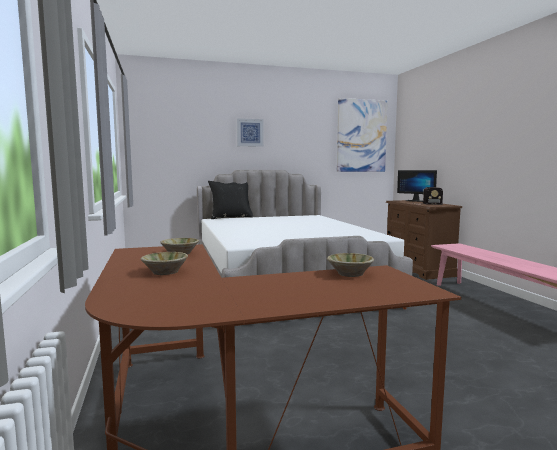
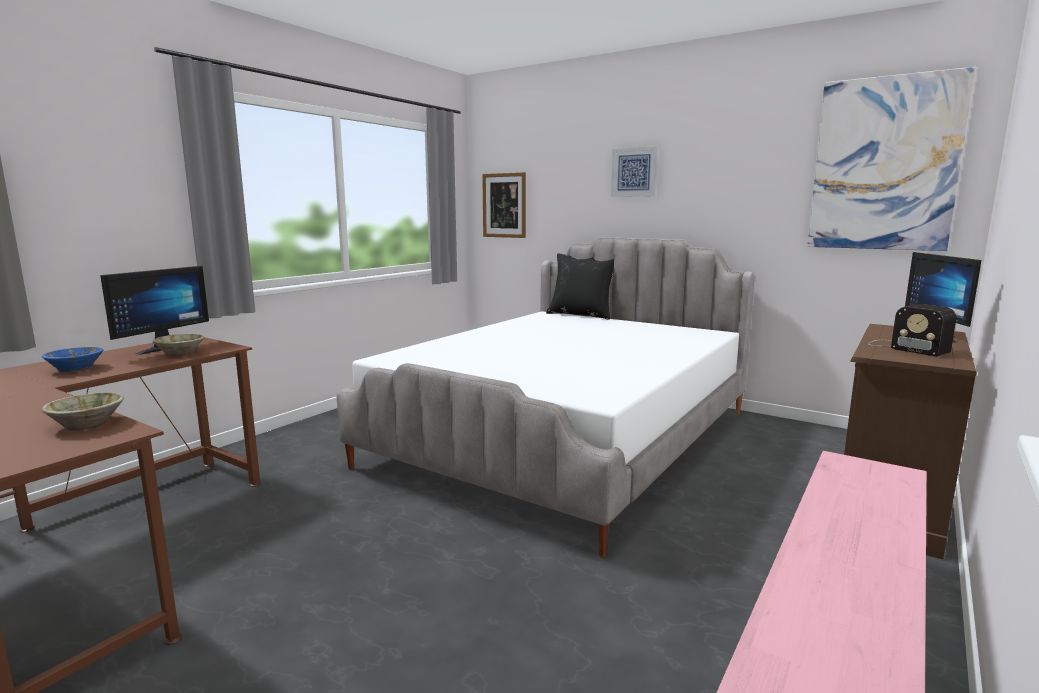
camera: 50 degrees right, 5 degrees up
(141, 255) = (159, 348): none -> monitor
(155, 150) = (504, 205): none -> picture
(165, 272) = (76, 369): beige bowl -> blue bowl

